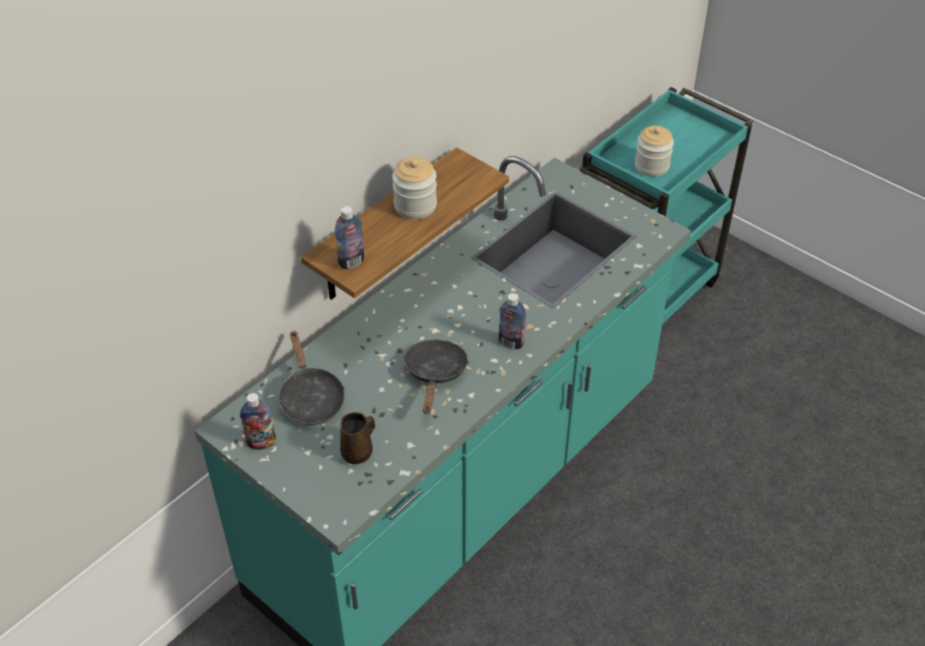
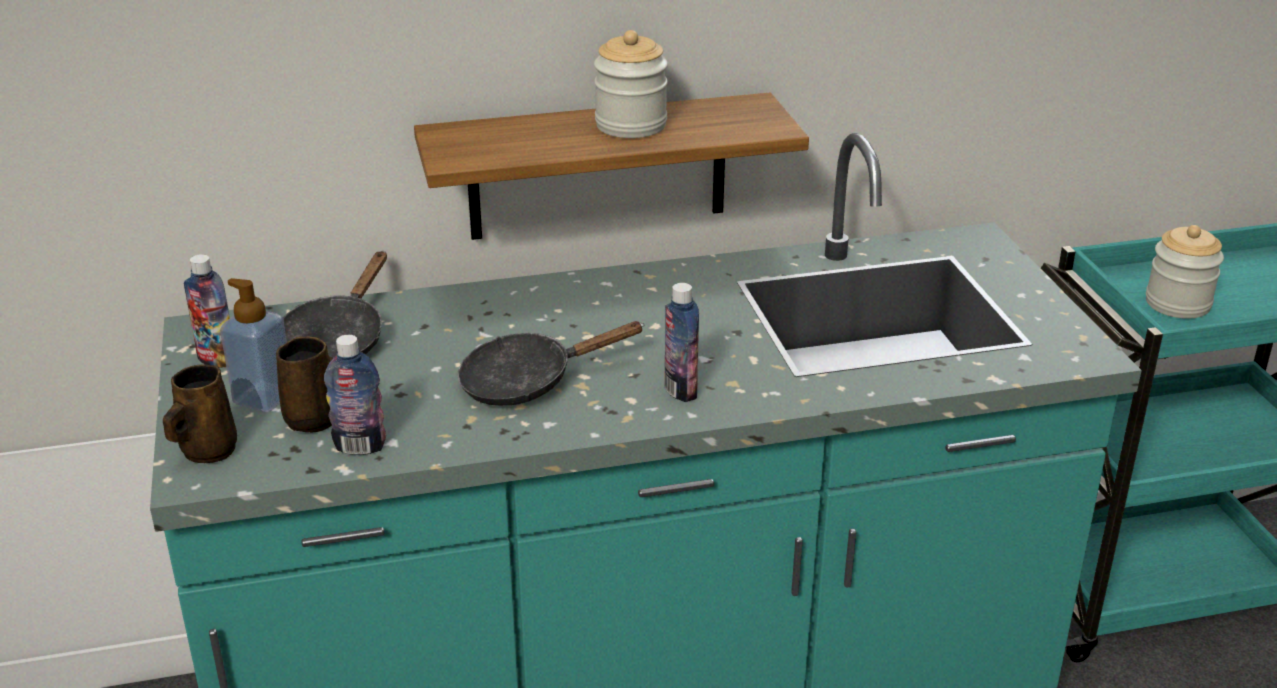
camera: 35 degrees right, 15 degrees down
(315, 453) = (263, 398): none -> soap dispenser
(326, 500) = (206, 452): none -> brown mug
(351, 262) = (467, 148): bottle -> bottle (360, 446)
(435, 374) = (527, 382): black frying pan -> black frying pan turned 150 degrees counterclockwise

